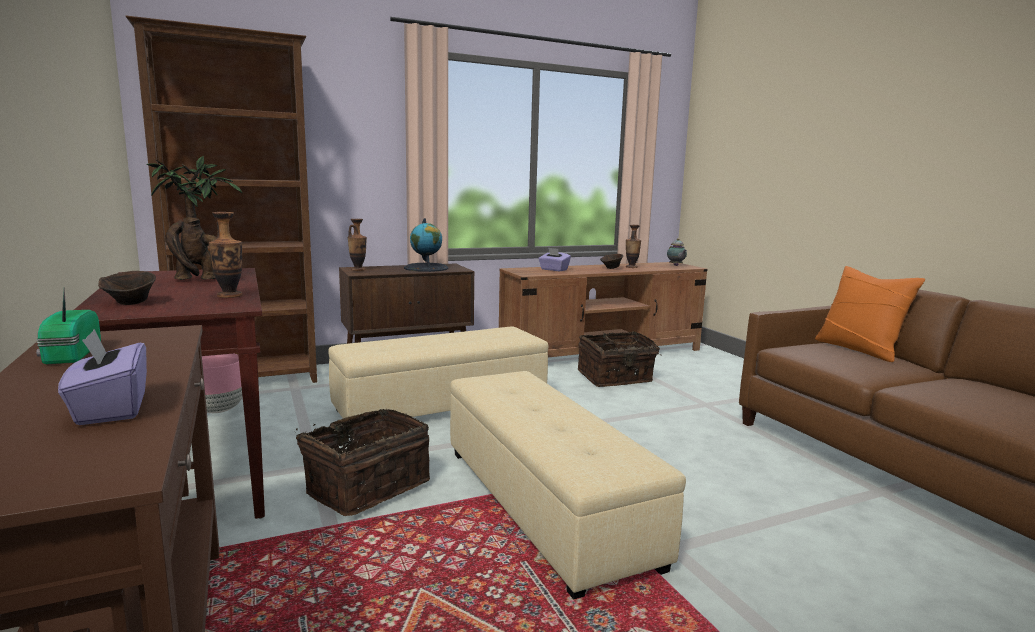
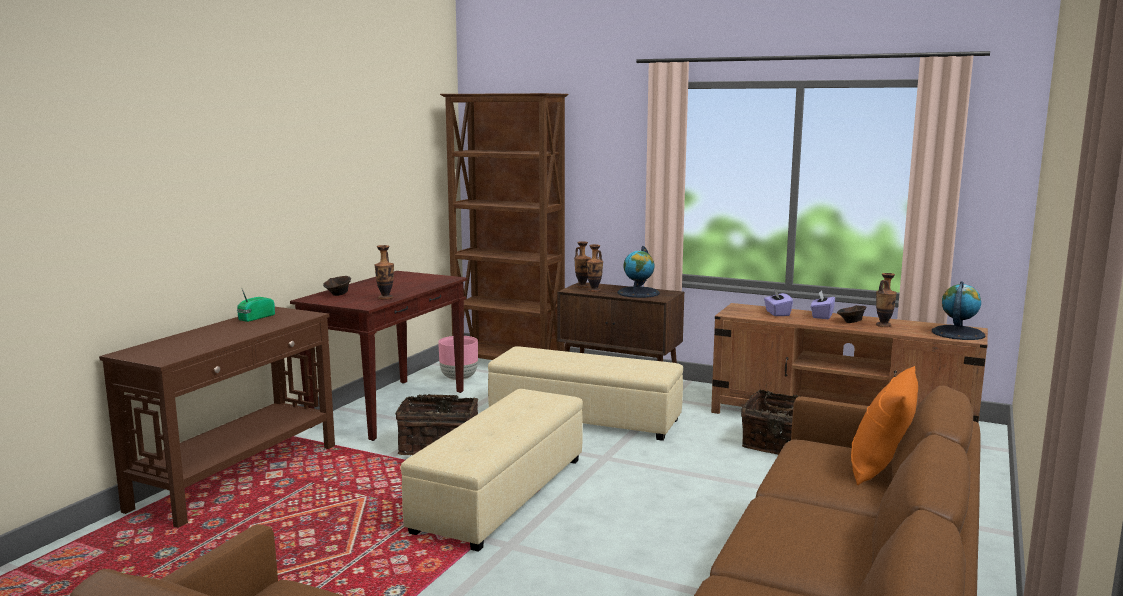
camera: 50 degrees right, 0 degrees up
(110, 409) = (209, 342): purple tissue box -> purple tissue box (822, 316)
(201, 280) = (409, 283): potted plant -> none
(382, 271) = (594, 290): none -> vase
(676, 265) = (957, 333): teapot -> globe

